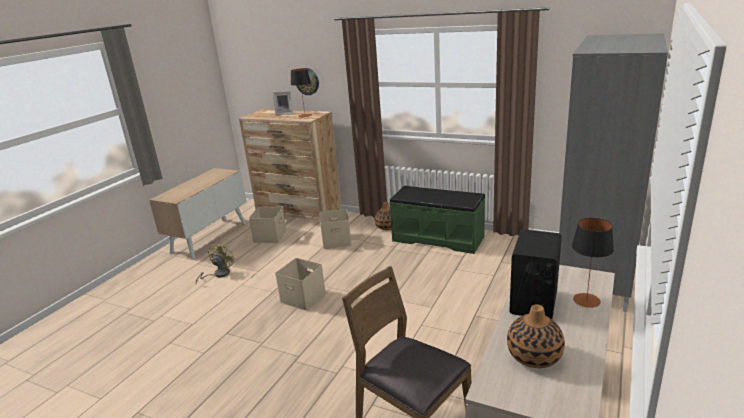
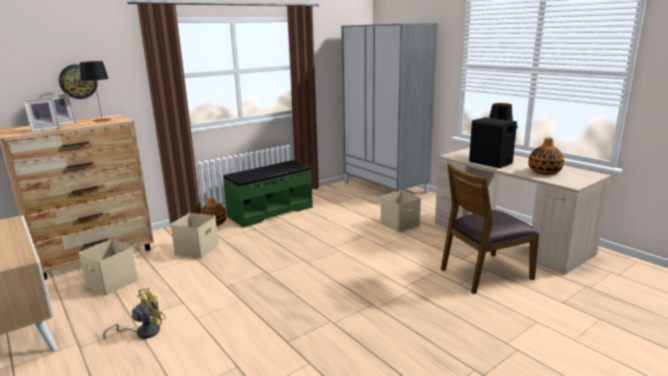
camera: 65 degrees left, 5 degrees down
(218, 274) = (143, 332): yellow fan -> yellow fan turned 90 degrees clockwise
(266, 116) = (45, 129): none -> picture frame
(304, 297) = (278, 284): beige storage box -> beige storage box (400, 223)

